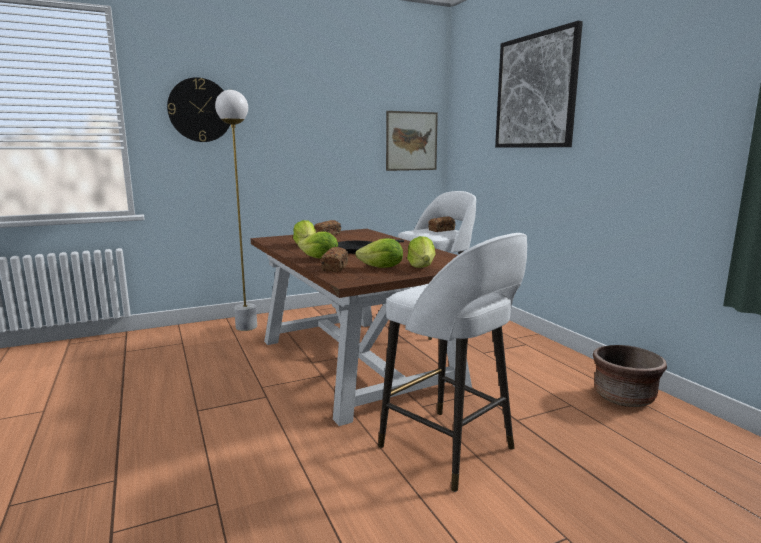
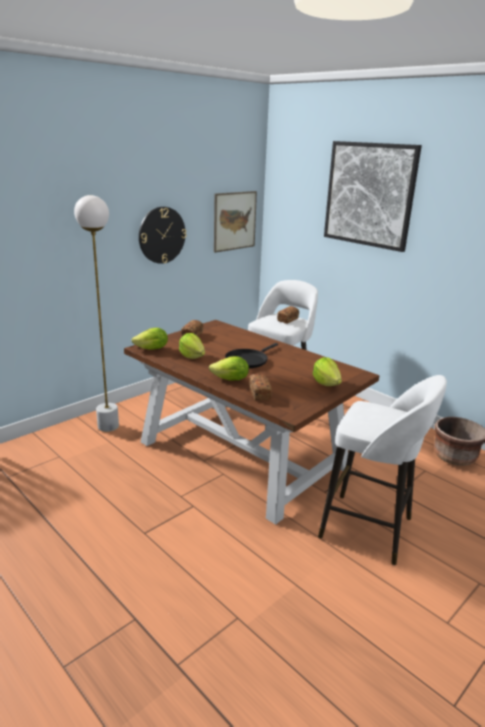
camera: 20 degrees left, 10 degrees up
(200, 110) = (45, 211): wall clock -> wall clock (162, 235)
(382, 268) = (297, 389): lettuce -> lettuce (152, 349)

